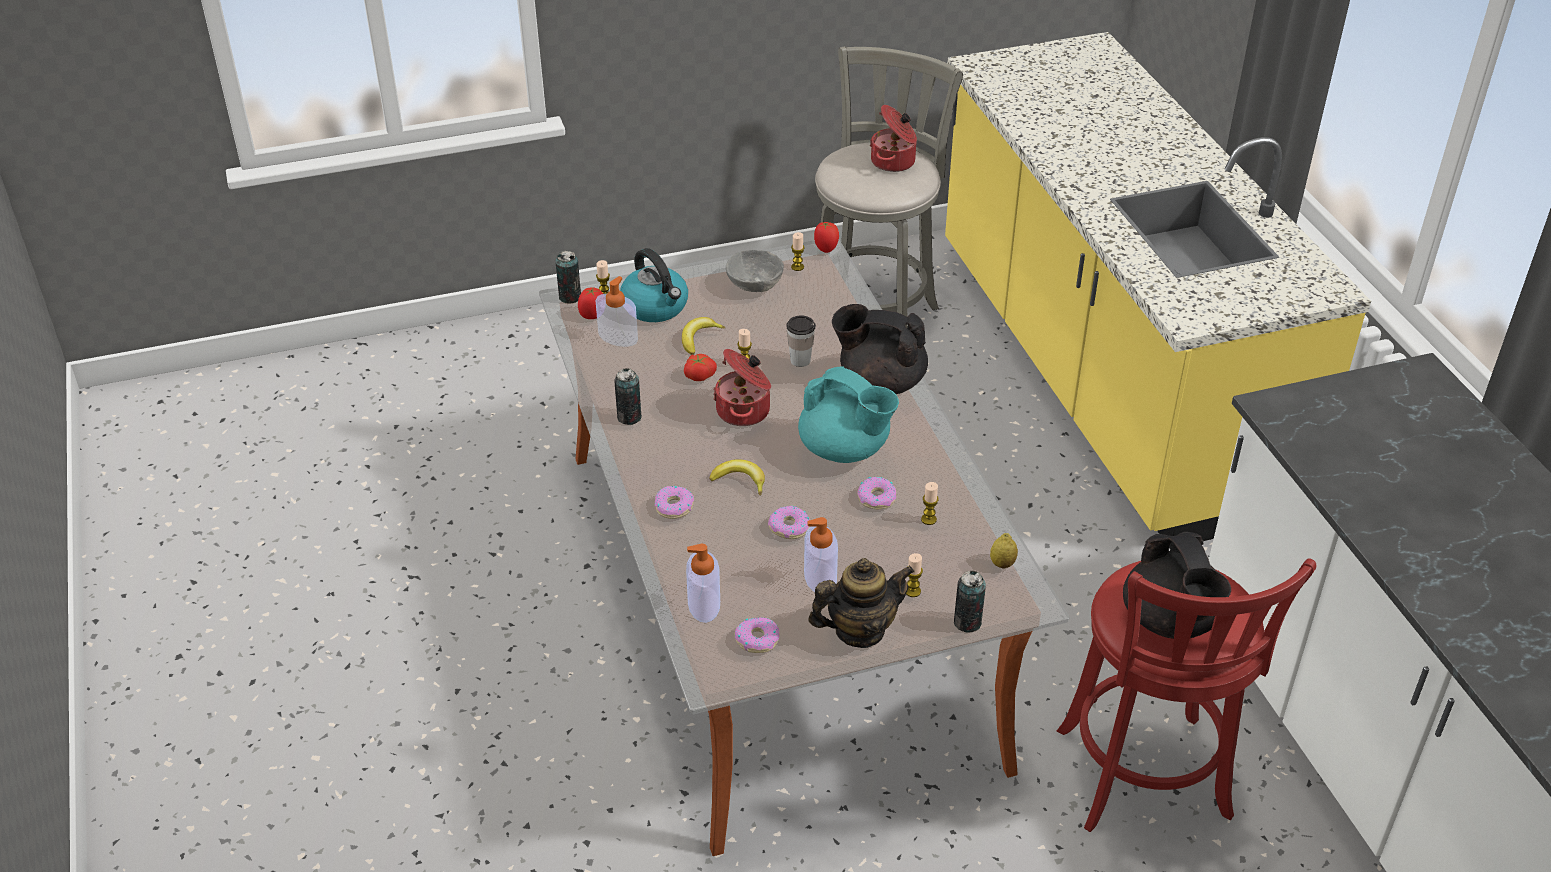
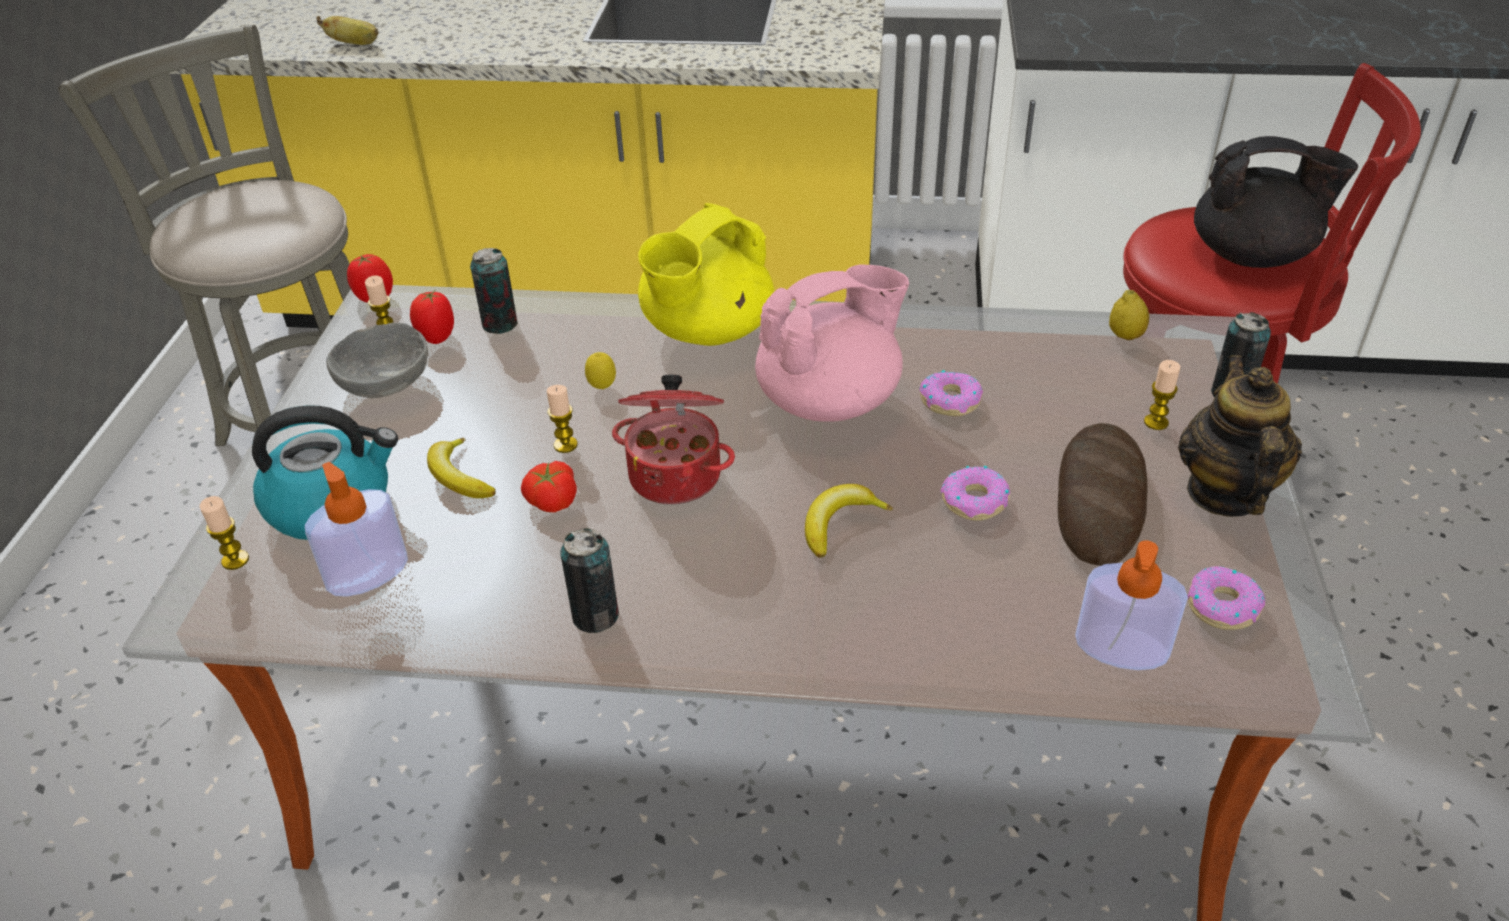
camera: 65 degrees left, 0 degrees up
(570, 297) = (191, 608): can -> can (500, 324)
(593, 315) = (275, 590): tomato -> tomato (437, 337)
(673, 507) = (863, 620): donut -> none
(800, 360) = (602, 388): cup -> lemon
(820, 577) = (1099, 500): soap dispenser -> bread
(845, 449) = (830, 401): turquoise teapot -> pink teapot
(880, 381) = (706, 332): black teapot -> yellow teapot
(894, 162) = (248, 200): cooking pot -> none
(928, 519) = (1015, 369): candle -> none
(1024, 114) = (355, 44): none -> banana

